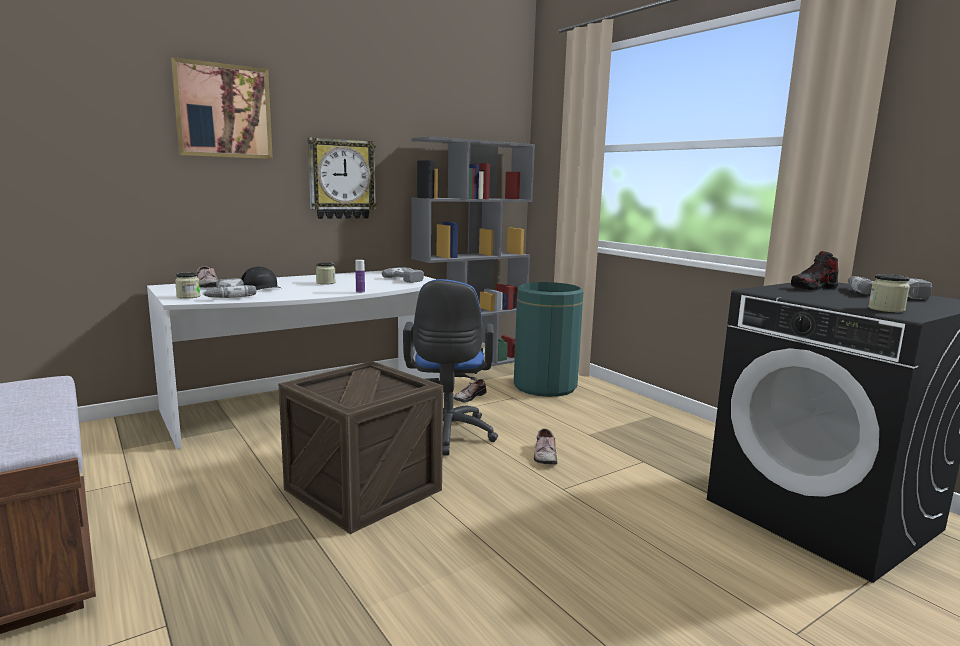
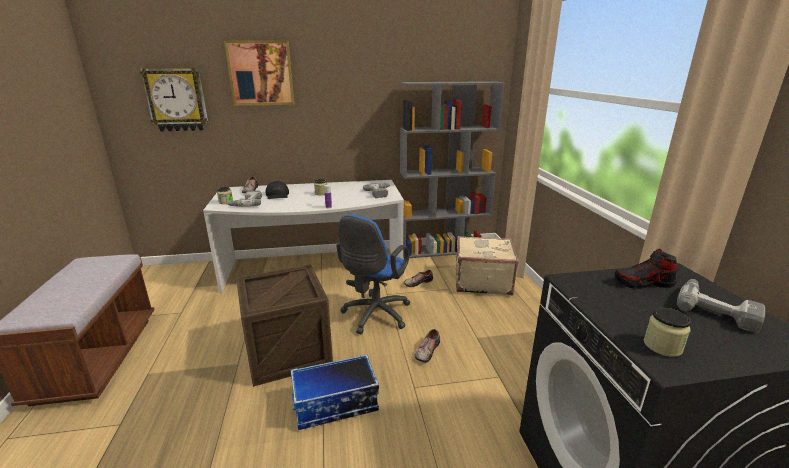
camera: 25 degrees right, 10 degrees up
(341, 179) = (346, 116): wall clock -> wall clock (177, 100)
(485, 525) = (335, 405): none -> storage box
(544, 386) = (482, 281): green trash can -> beige suitcase

